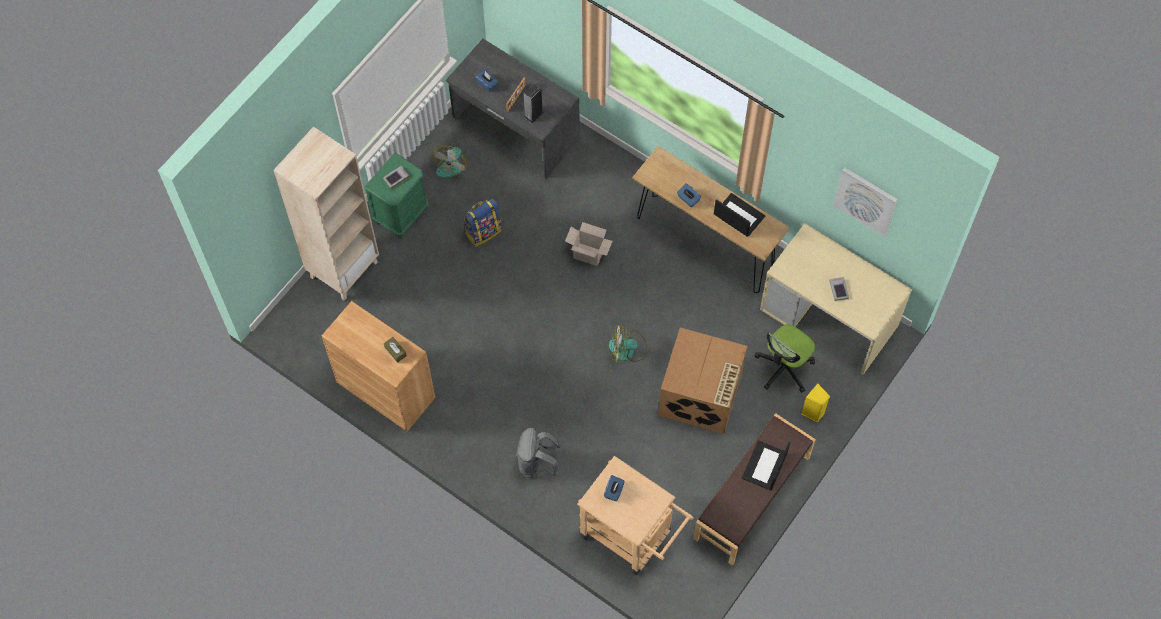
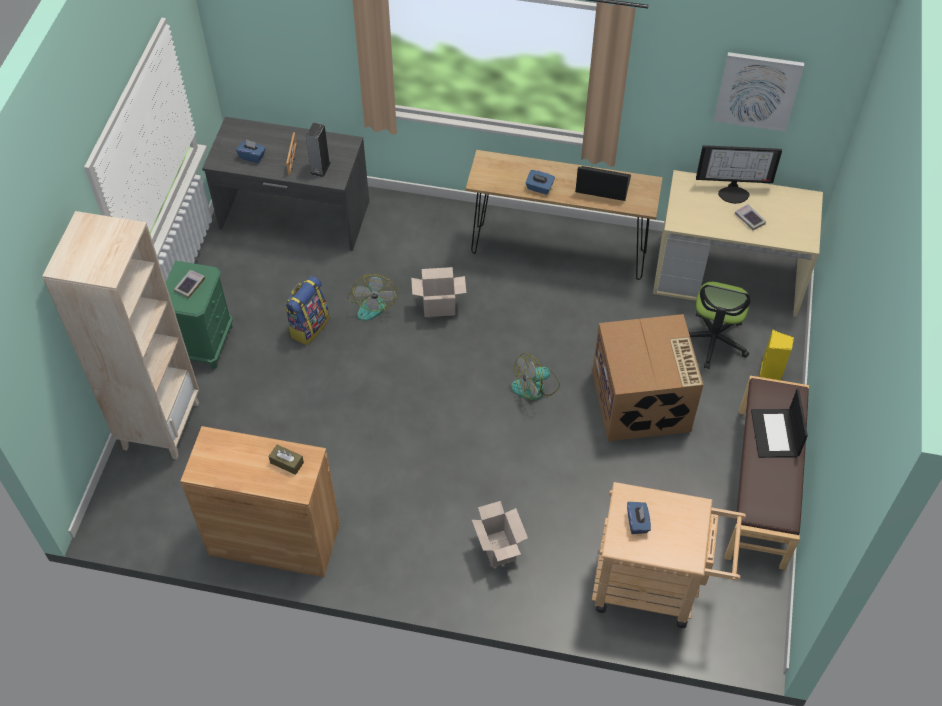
camera: 25 degrees left, 10 degrees down
(452, 164) = (239, 273): fan -> fan (372, 303)
(537, 463) = (499, 550): grey backpack -> cardboard box
(840, 261) = (734, 192): none -> monitor

